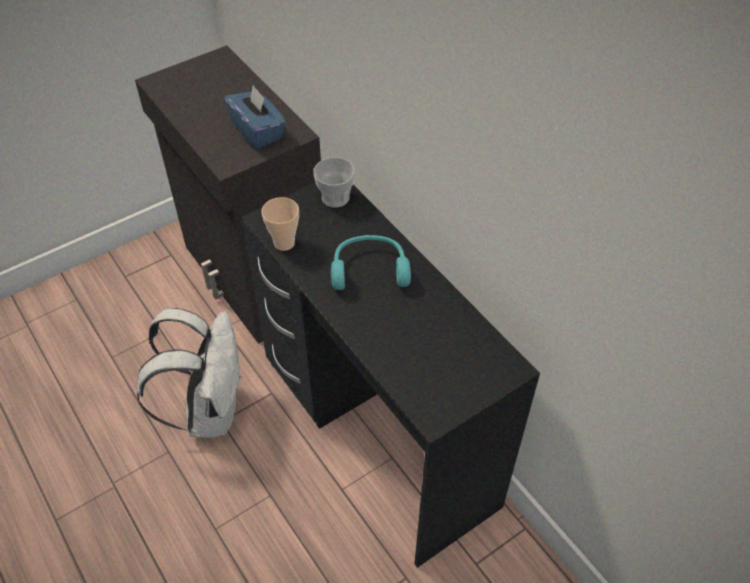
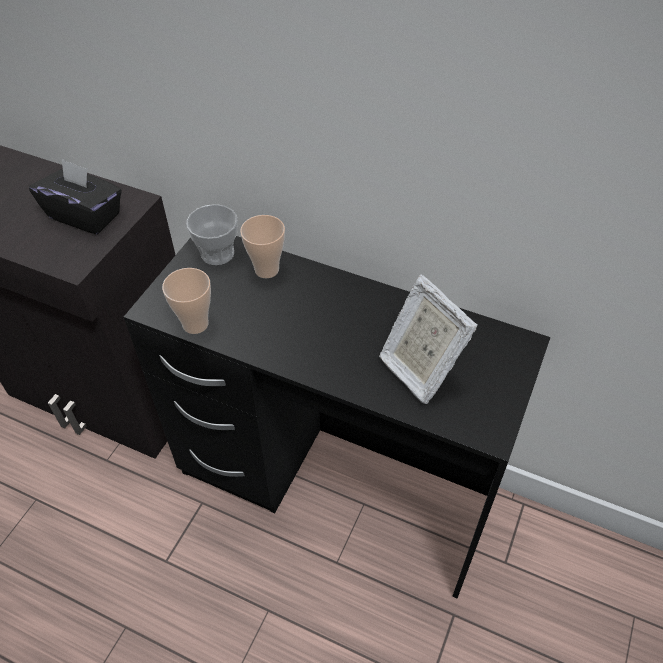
camera: 30 degrees left, 0 degrees up
(209, 410) = (145, 556): white backpack -> none
(258, 131) = (85, 215): blue tissue box -> black tissue box
(361, 225) = (267, 270): none -> cup
(369, 269) = (309, 311): turquoise headphones -> none
(417, 347) = (419, 368): none -> picture frame

